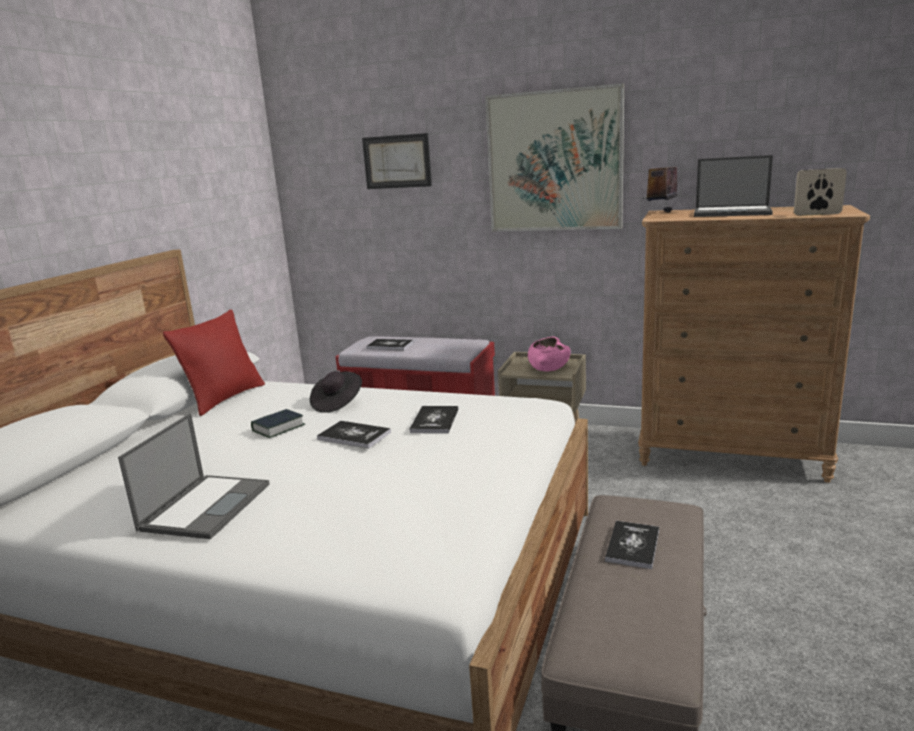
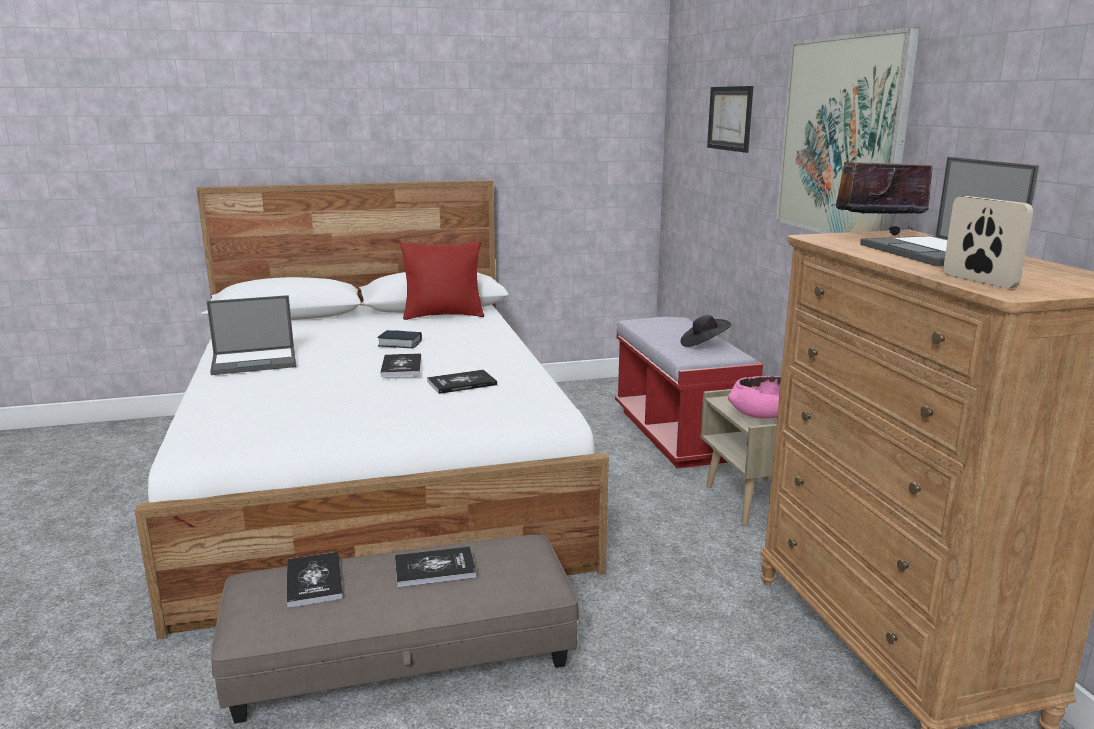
camera: 55 degrees right, 0 degrees up
(337, 403) = (467, 345): black hat -> black hat (703, 344)
(390, 345) = (661, 329): book -> book (314, 580)

